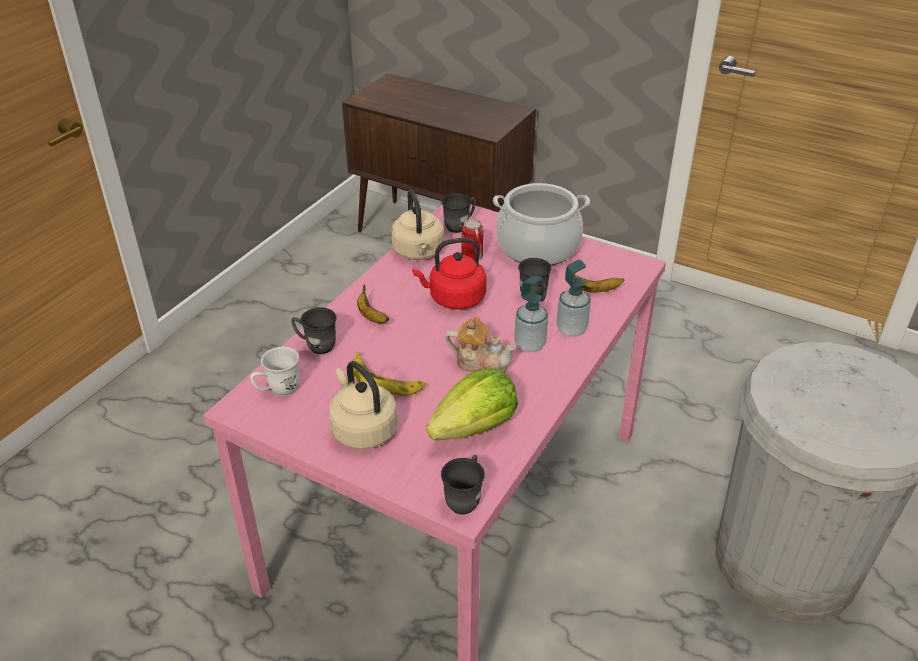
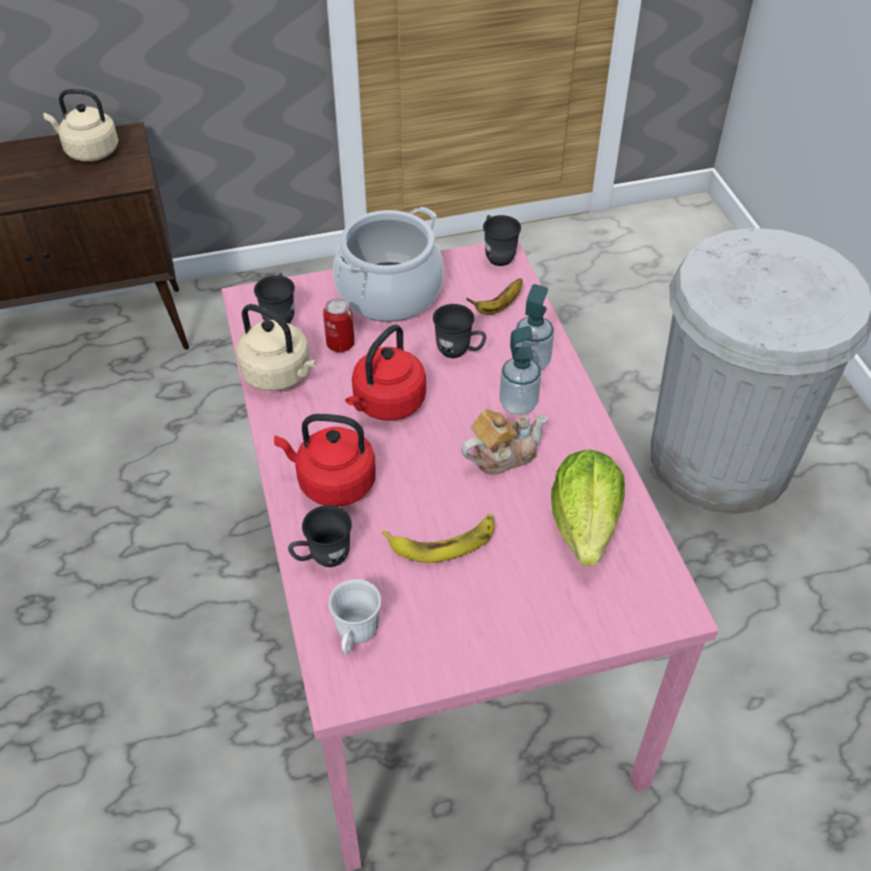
camera: 45 degrees left, 10 degrees up
(362, 429) = (493, 609): beige kettle -> beige kettle (89, 151)
(371, 316) = (332, 482): banana -> red kettle
(465, 498) = (666, 599): grey mug -> grey mug (497, 254)

